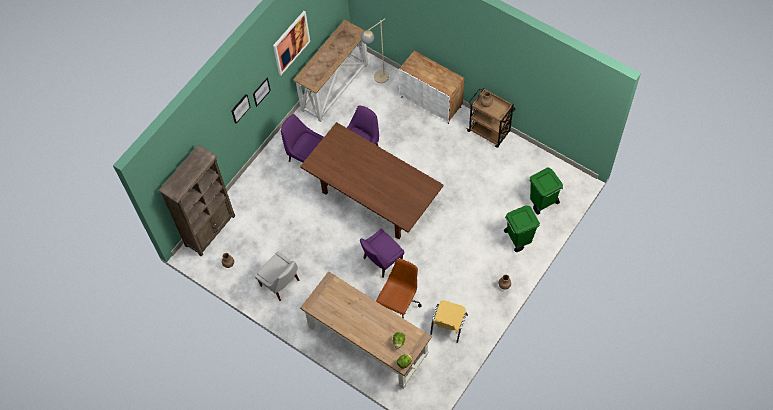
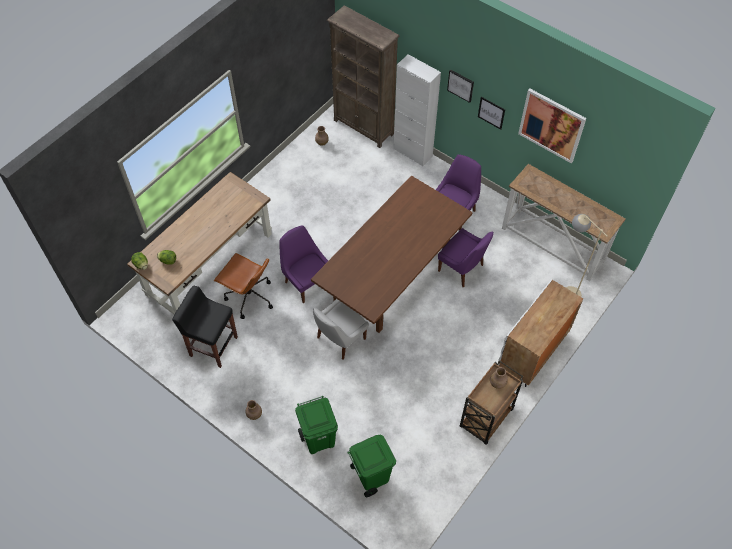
camera: 90 degrees right, 5 degrees down
(240, 189) = (412, 152): none -> white cabinet
(281, 284) = (292, 187): white chair -> white chair (339, 339)
(448, 325) = (213, 346): yellow chair -> black stool

